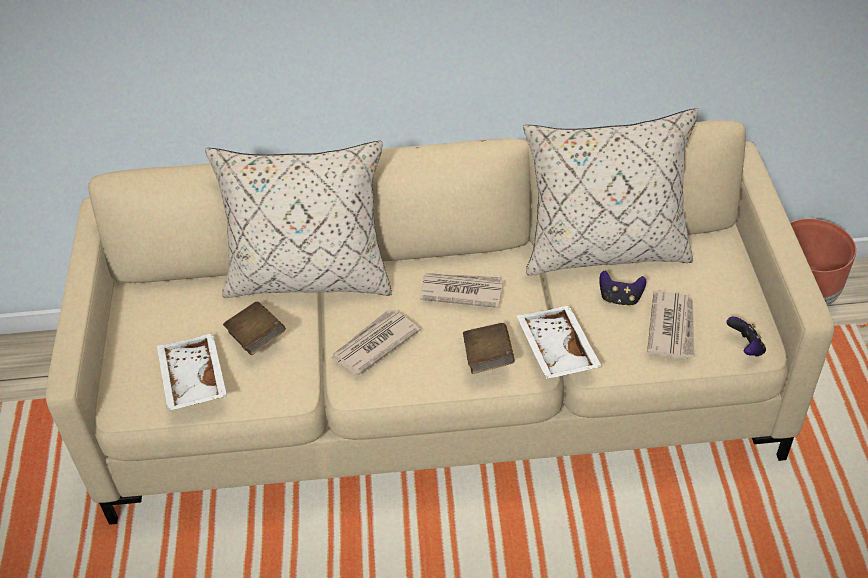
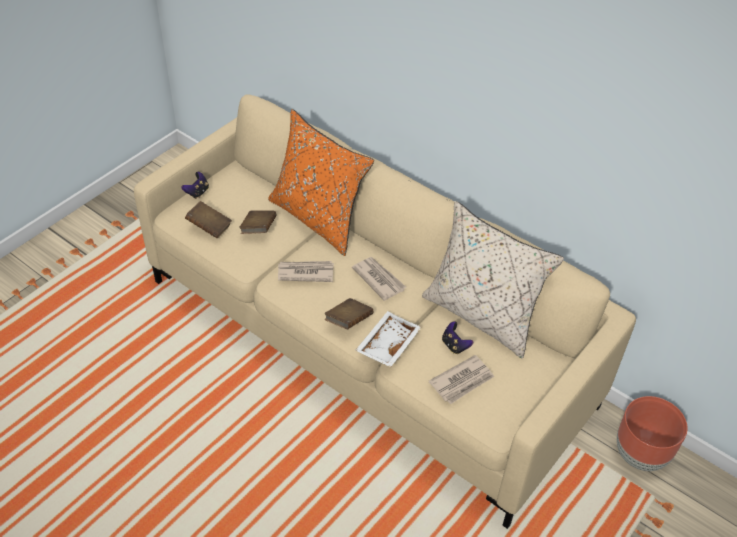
camera: 40 degrees right, 0 degrees up
(191, 380) = (209, 227): white tray -> brown book
(309, 277) = (318, 218): beige pillow -> orange pillow
(745, 347) = (489, 423): game controller -> game controller (197, 192)

